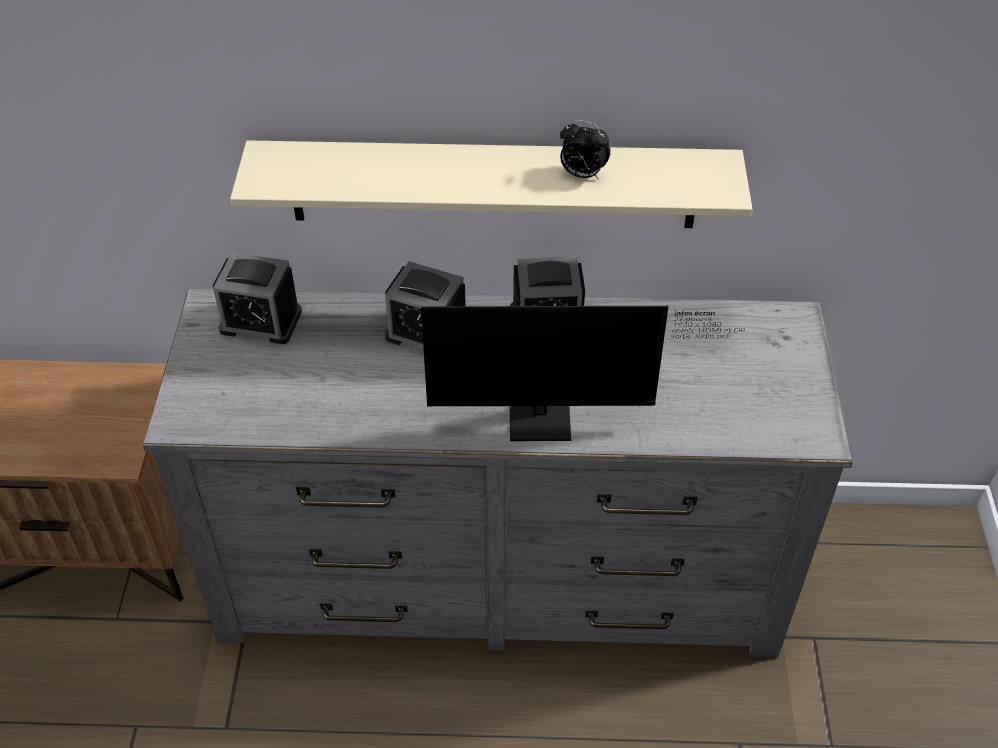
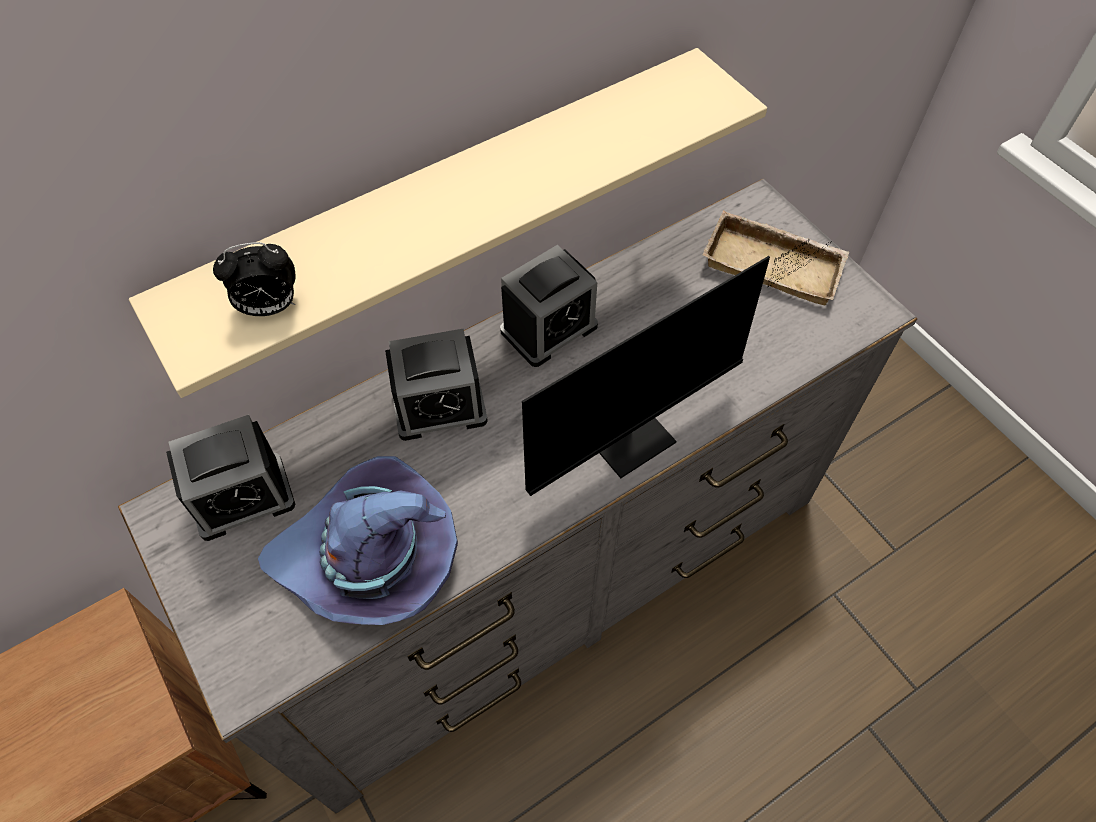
camera: 35 degrees left, 10 degrees up
(305, 397) = (370, 559): none -> purple hat
(582, 174) = (571, 149): alarm clock -> alarm clock (269, 307)
(766, 365) = (775, 263): none -> beige tray

